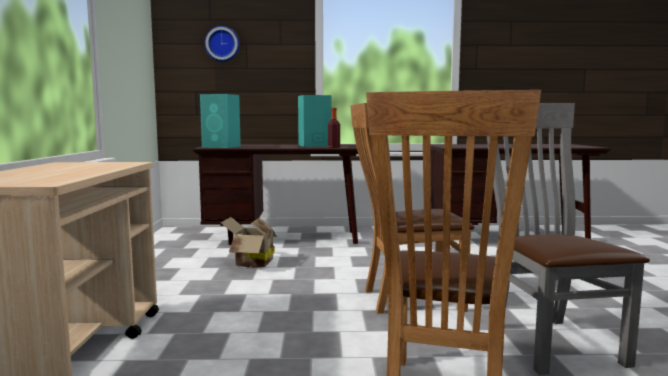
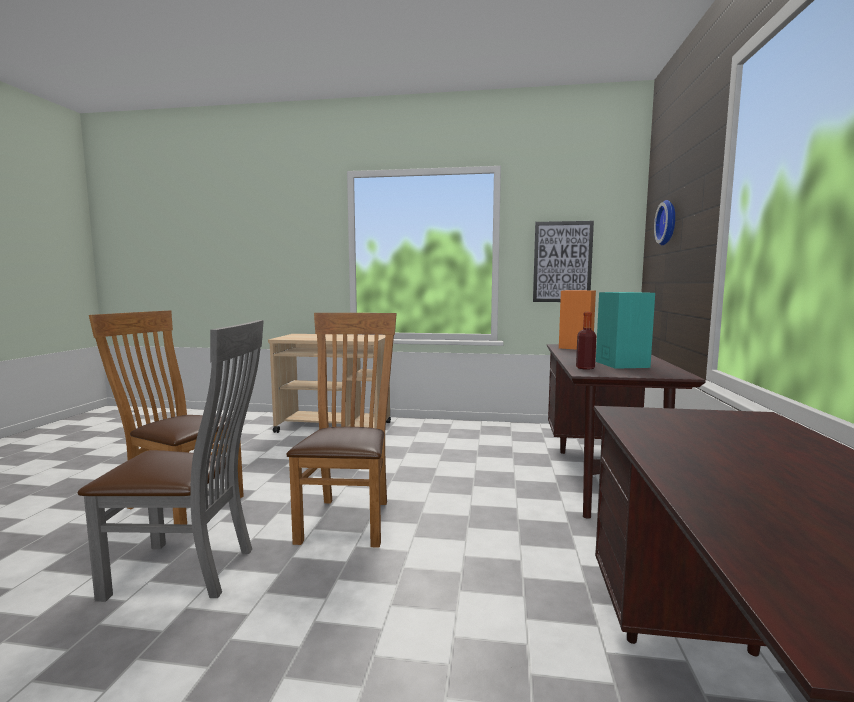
camera: 100 degrees right, 0 degrees up
(127, 64) = (562, 262): none -> picture
(222, 147) = (576, 347): turquoise speaker -> orange speaker
(251, 263) = (488, 460): cardboard box -> none

